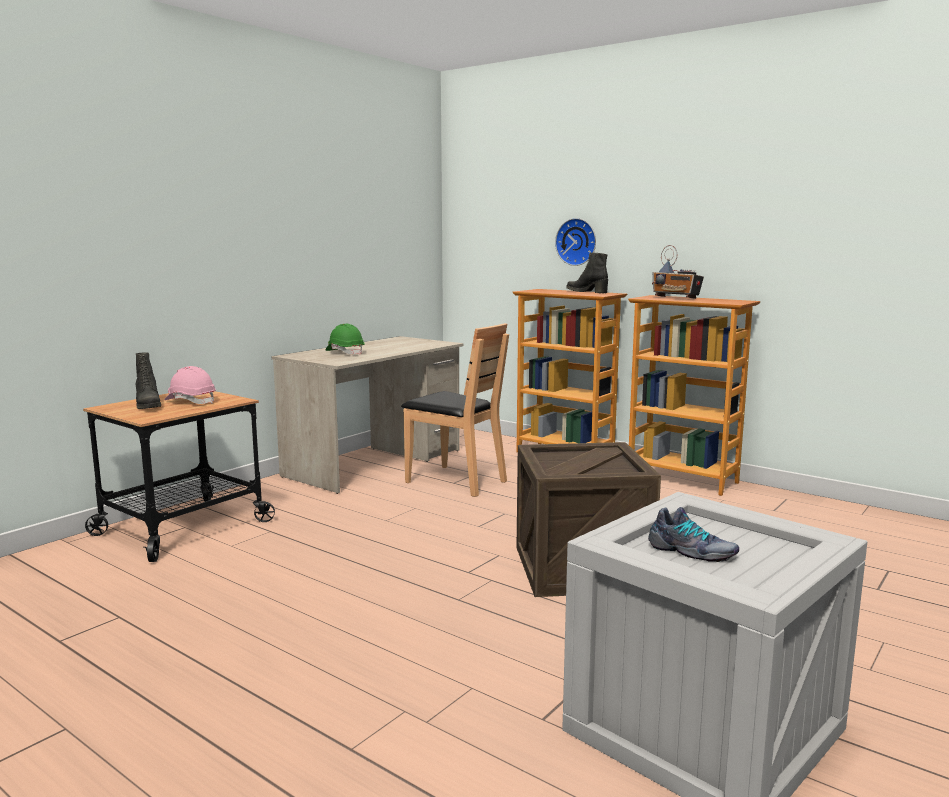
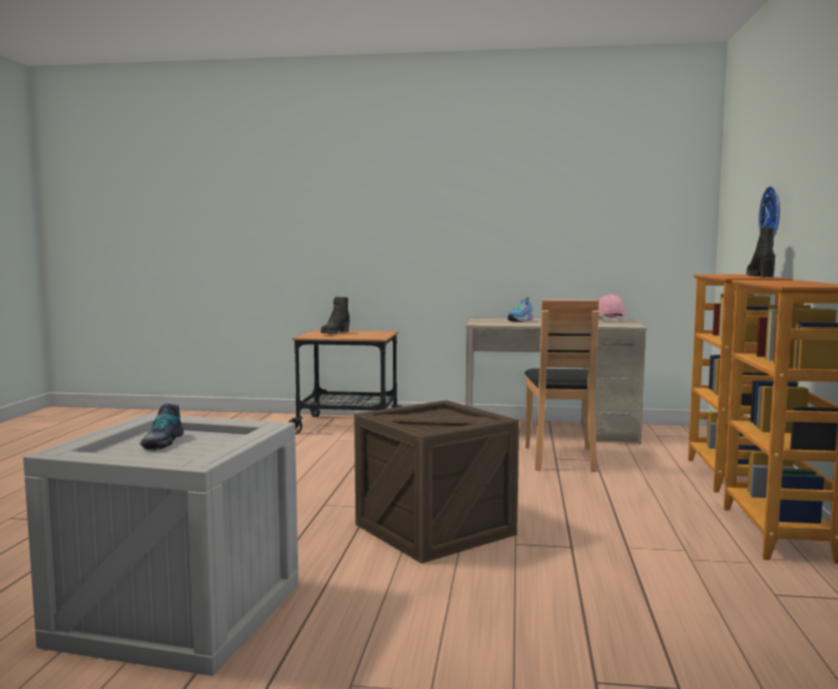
camera: 60 degrees right, 5 degrees down
(191, 401) = (358, 334): pink hard hat -> pink hard hat (609, 320)
(345, 352) = (520, 321): green hard hat -> shoe
(676, 298) = (790, 281): radio -> none

